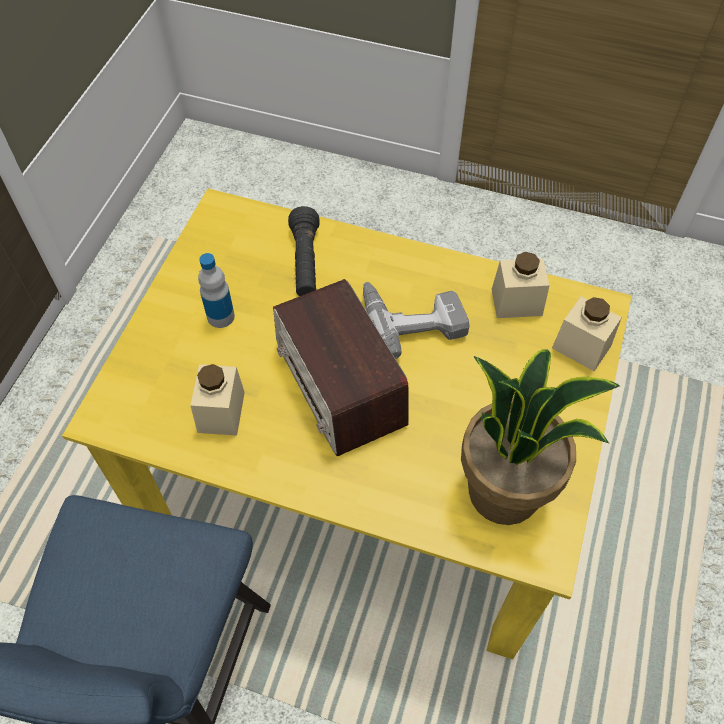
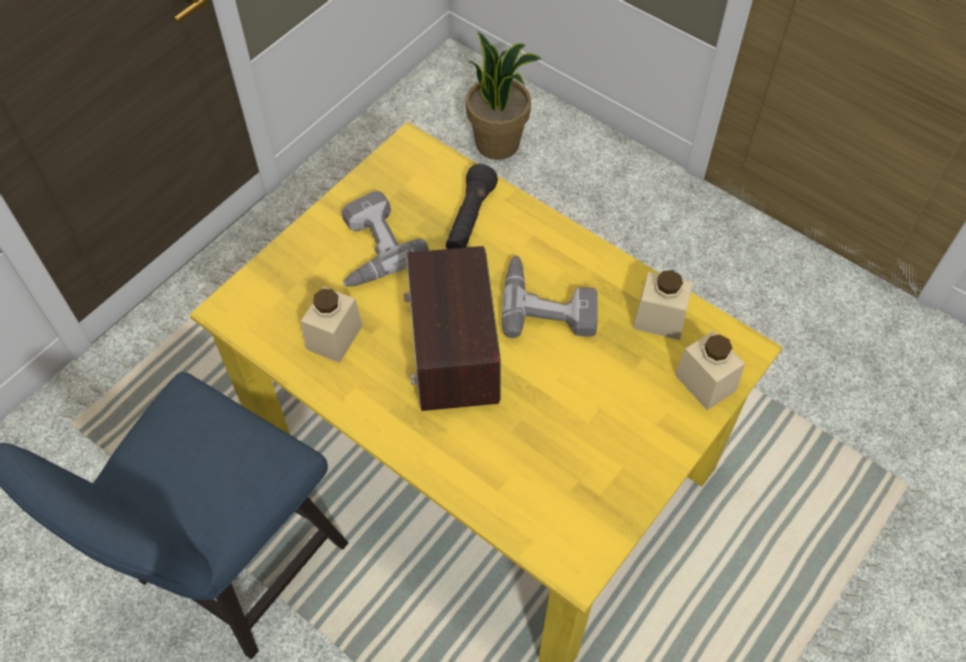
camera: 20 degrees right, 0 degrees up
(220, 316) = (369, 248): bottle -> power drill
(505, 490) = (565, 494): potted plant -> potted plant (498, 143)

